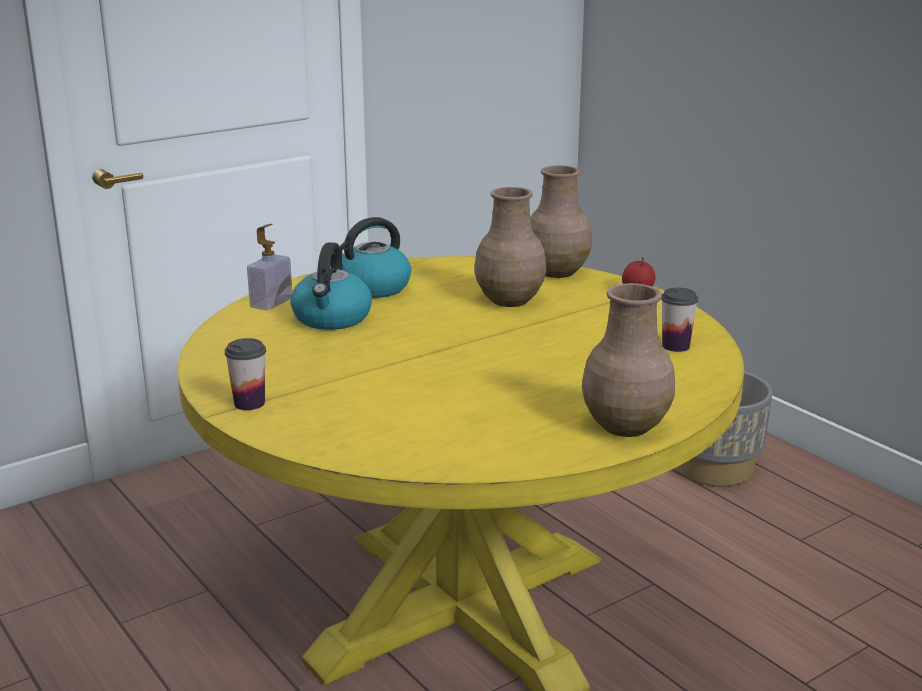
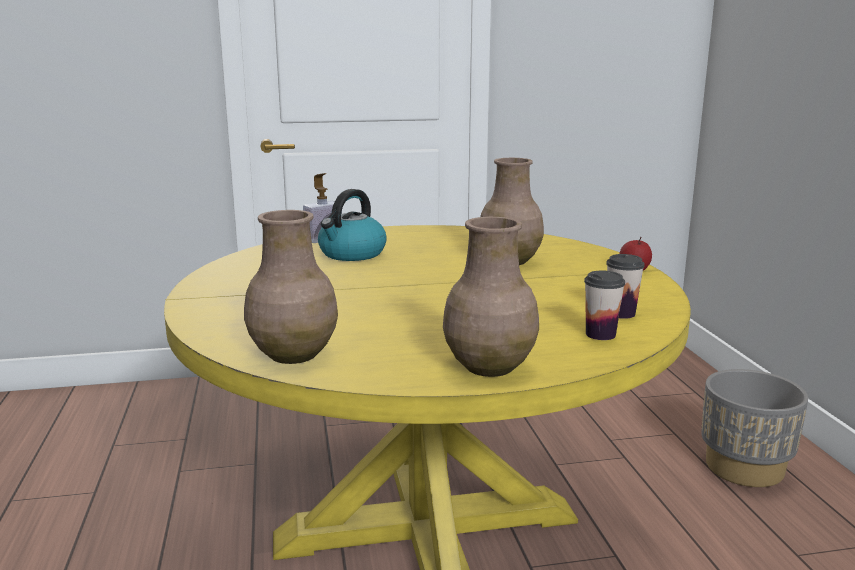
camera: 25 degrees right, 5 degrees down
(249, 403) = (210, 296): cup -> cup (600, 334)
(372, 288) = (410, 240): kettle -> none
(556, 272) = (576, 248): brown vase -> brown vase (292, 354)

